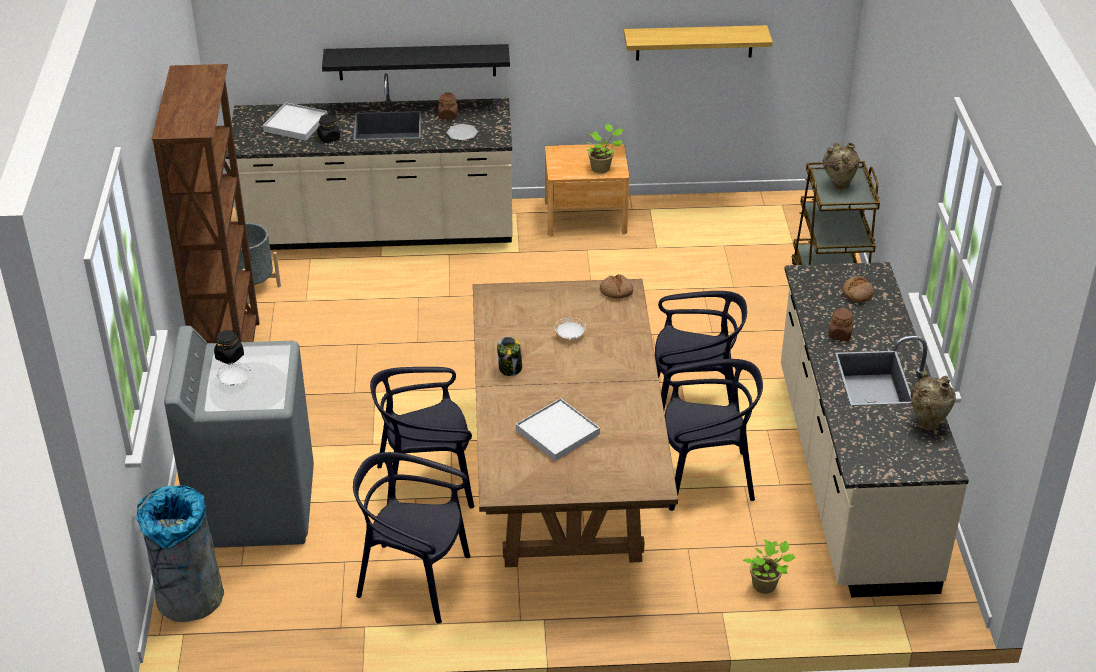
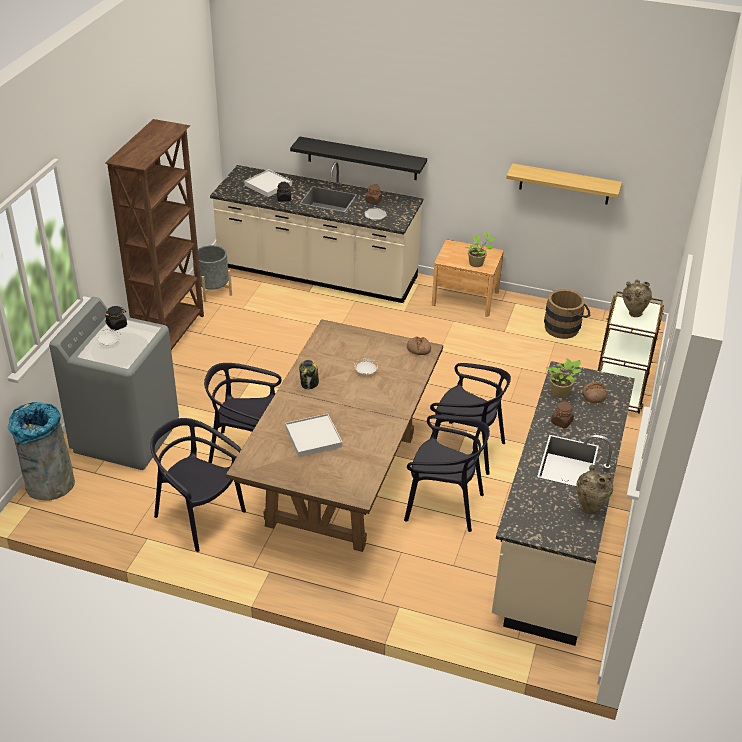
camera: 20 degrees right, 0 degrees up
(726, 225) = (565, 328): none -> brown bucket
(766, 586) = (443, 597): potted plant -> potted plant (560, 393)

